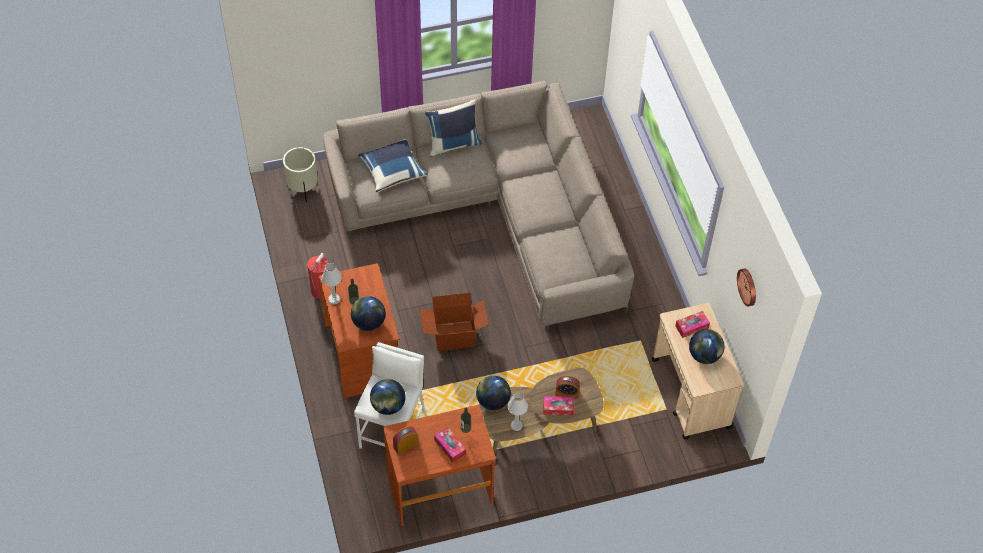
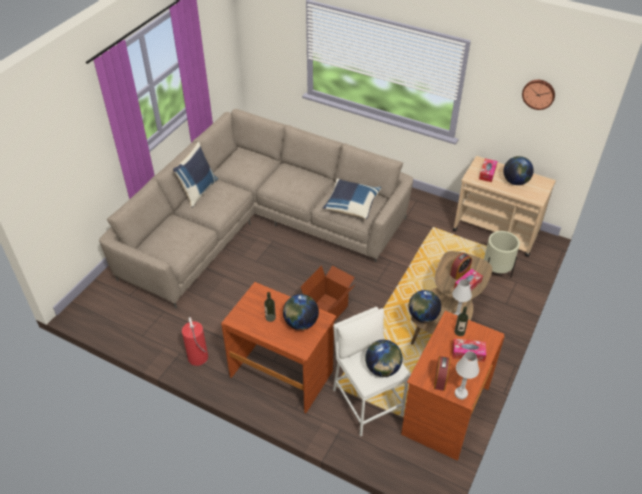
camera: 45 degrees left, 10 degrees down
(303, 189) = (103, 305): beige planter -> beige planter (495, 272)
(334, 299) = (254, 328): white table lamp -> white table lamp (461, 393)
(392, 172) = (177, 233): blue pillow -> blue pillow (351, 205)

